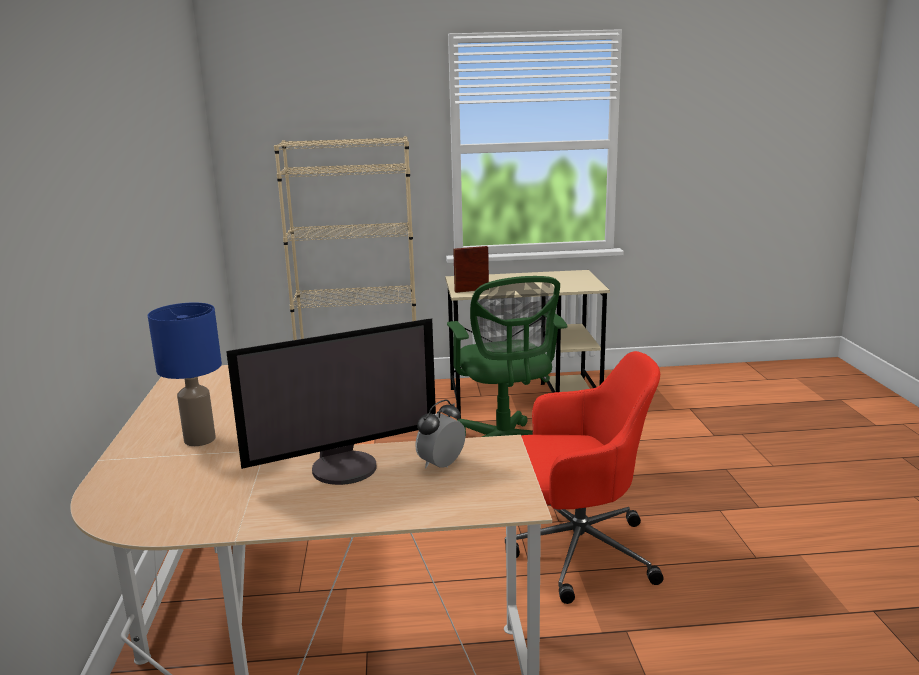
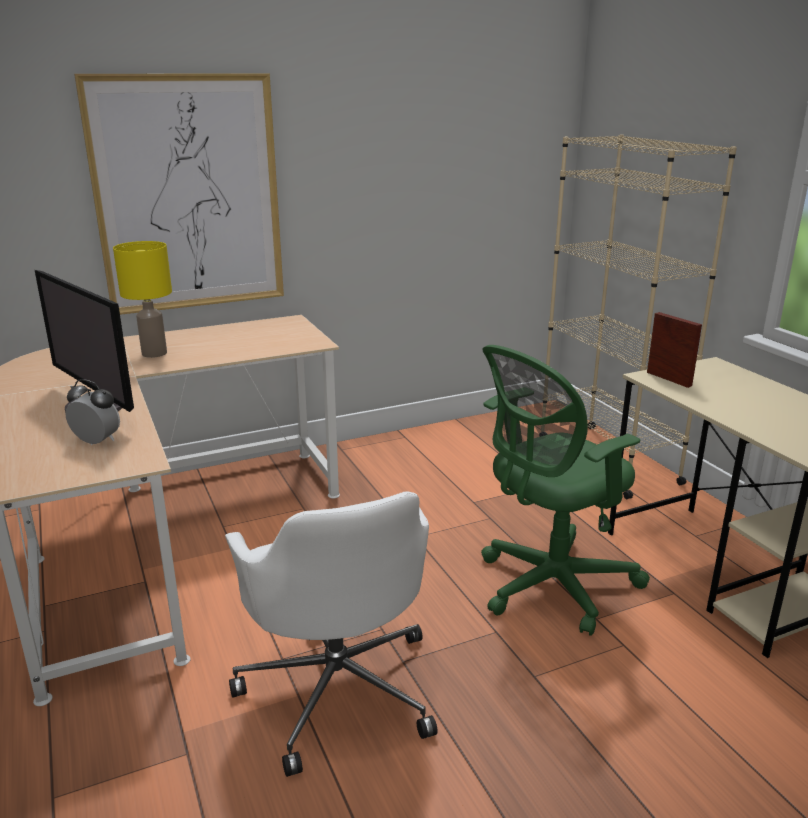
camera: 70 degrees right, 5 degrees up
(92, 256) = (188, 195): none -> picture
(200, 439) = (155, 353): blue table lamp -> yellow table lamp
(576, 551) = (339, 687): red office chair -> white office chair

